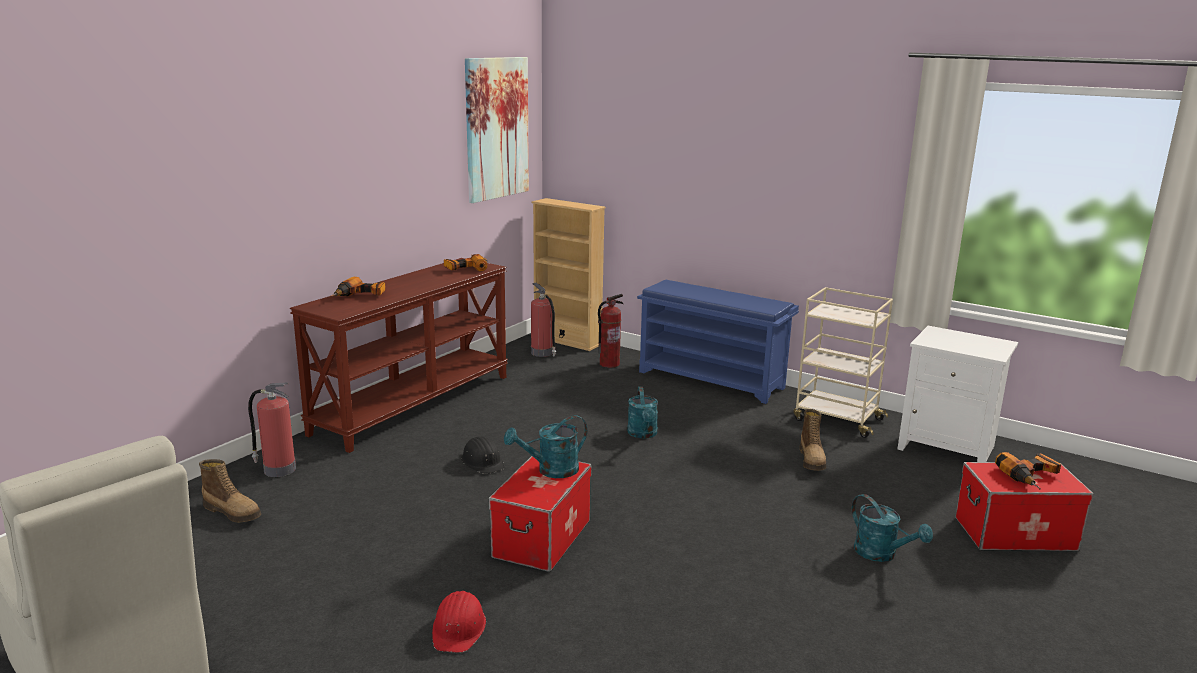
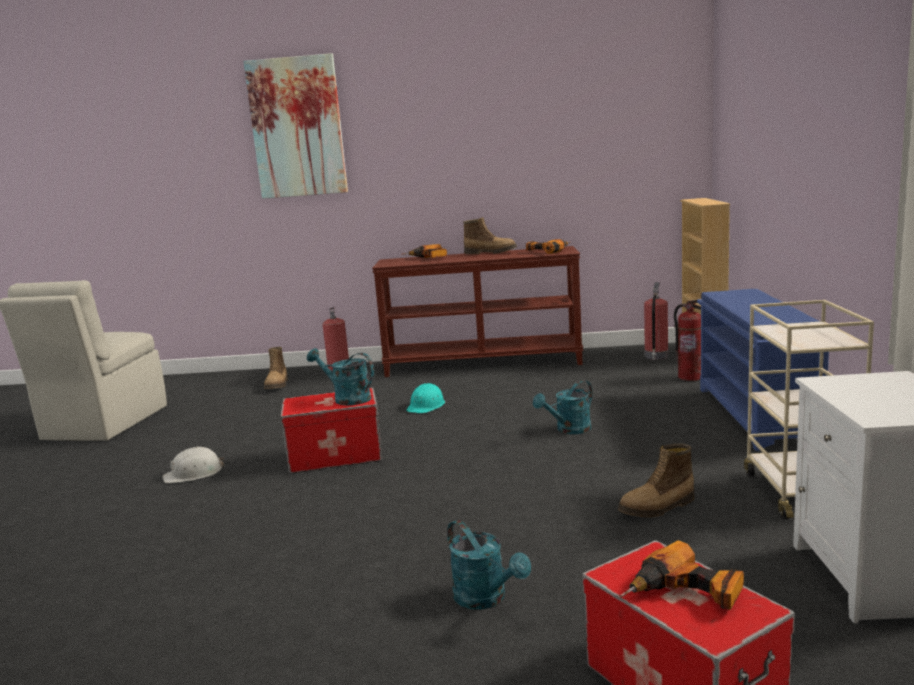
camera: 60 degrees right, 5 degrees down
(408, 278) = (490, 253): none -> boot
(459, 628) = (194, 473): red hard hat -> white hard hat
(483, 462) = (426, 406): black hard hat -> turquoise hard hat
(496, 128) = (634, 123): picture -> picture (297, 127)
(882, 554) = (486, 599): turquoise watering can -> turquoise watering can turned 60 degrees counterclockwise

